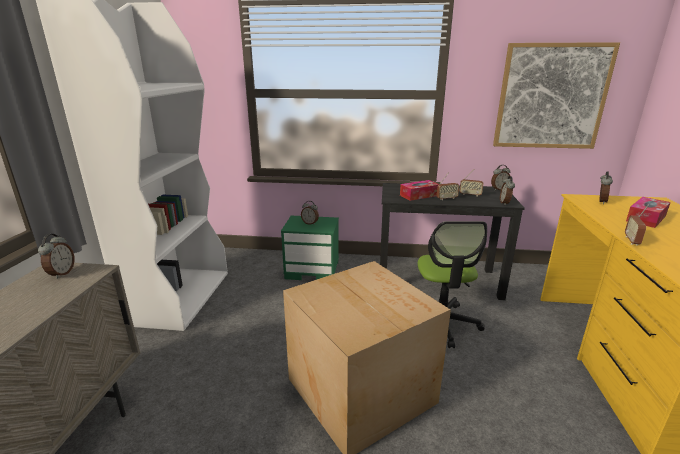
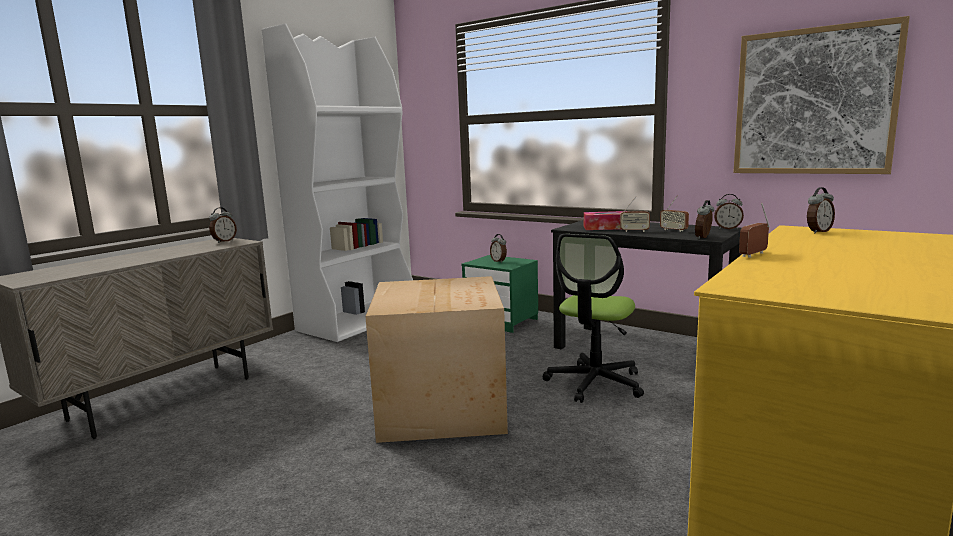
camera: 30 degrees right, 10 degrees down
(646, 218) = (841, 245): tissue box -> none

